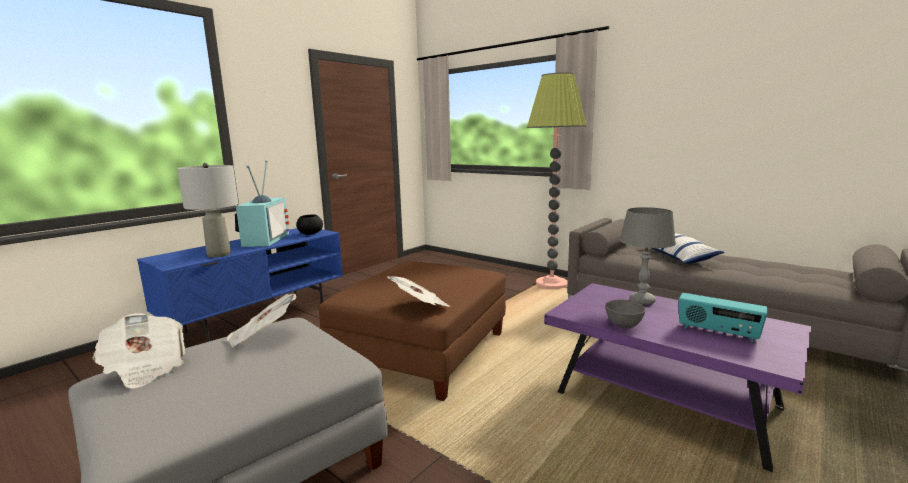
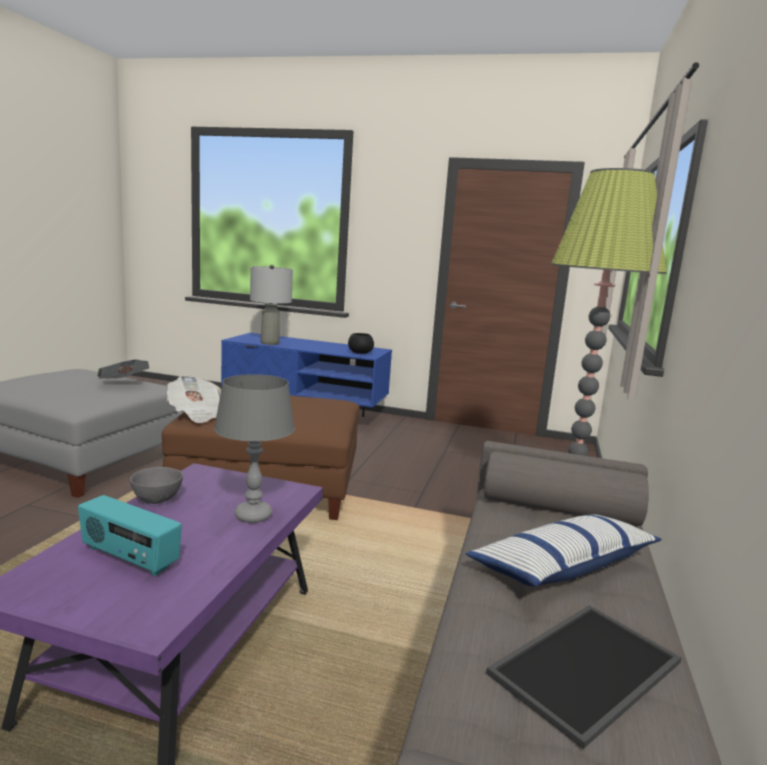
camera: 65 degrees right, 0 degrees up
(145, 368) = (78, 371): newspaper -> none
(263, 240) = (325, 346): television -> none
(718, 333) = (129, 558): radio -> radio turned 75 degrees counterclockwise
(757, 265) = (587, 670): none -> tray

